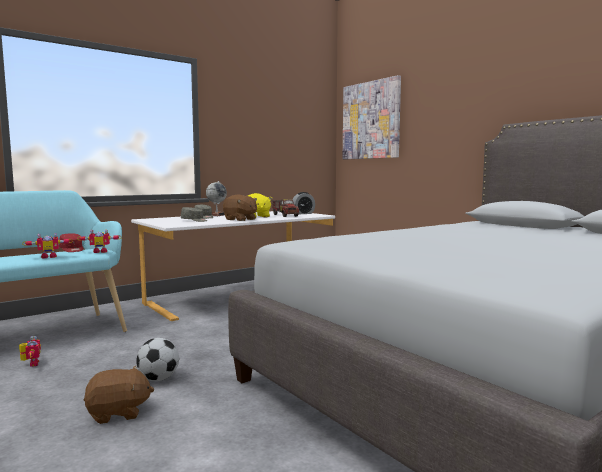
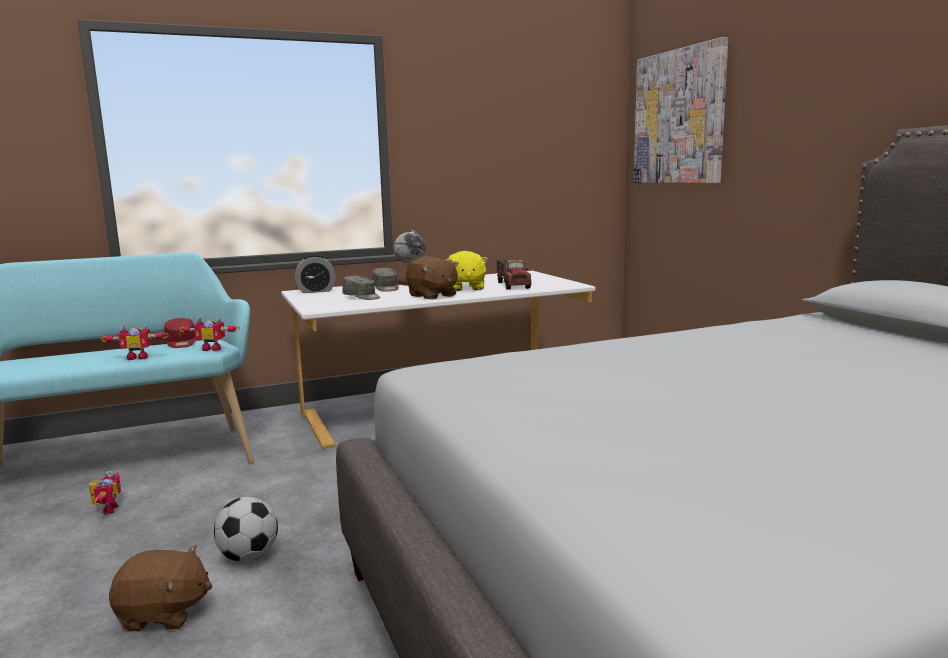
camera: 15 degrees right, 5 degrees up
(303, 213) = (547, 280): alarm clock -> alarm clock (316, 291)

